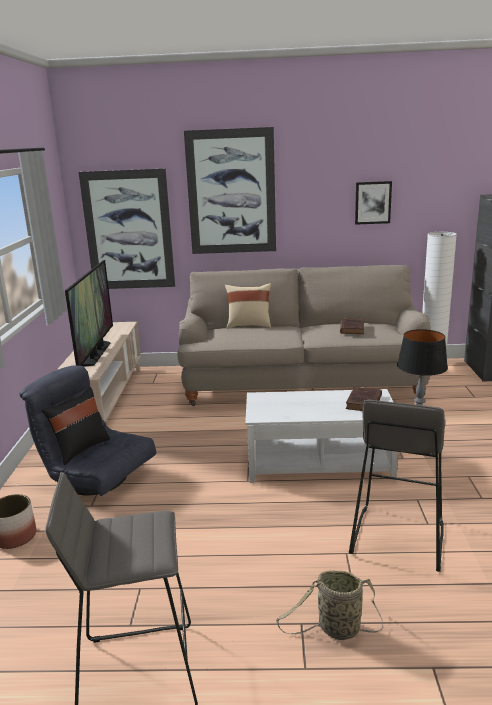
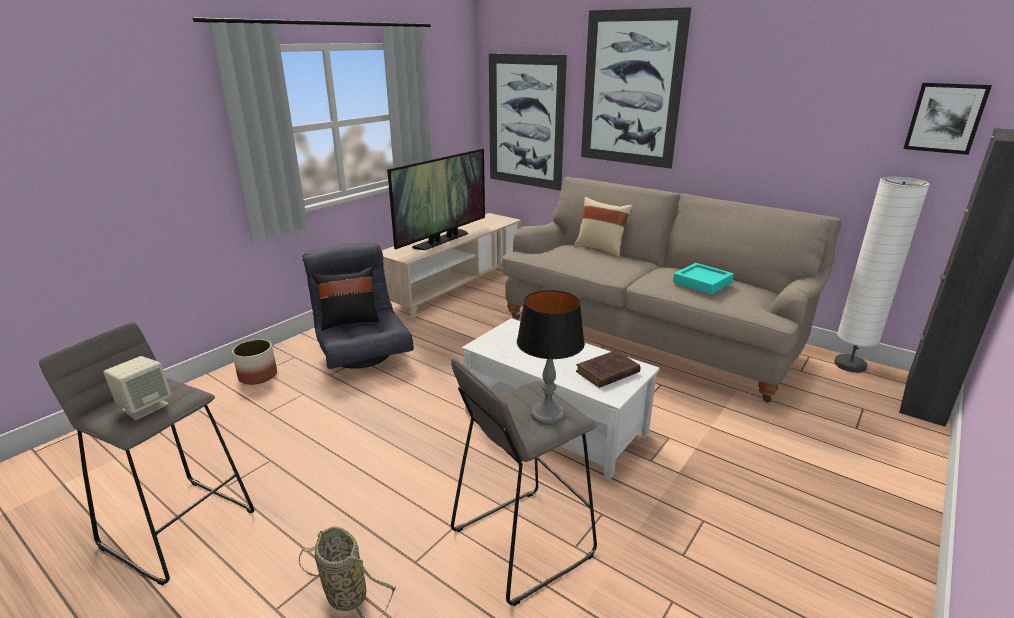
camera: 35 degrees right, 5 degrees up
(138, 540) = (145, 407): none -> beige speaker
(352, 328) = (702, 282): brown book -> turquoise tray
(373, 202) = (810, 121): picture -> picture (945, 118)

